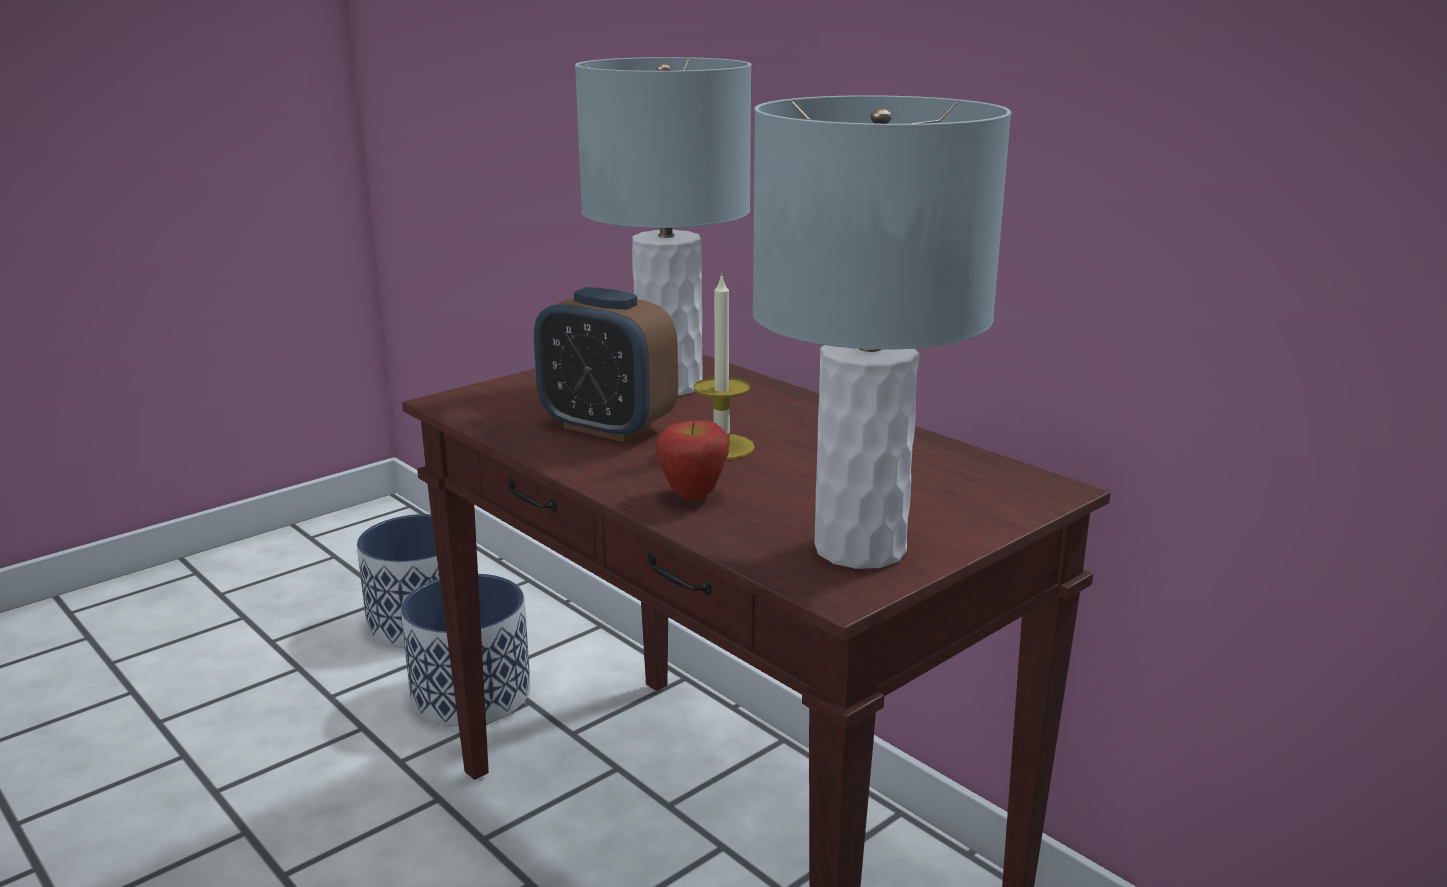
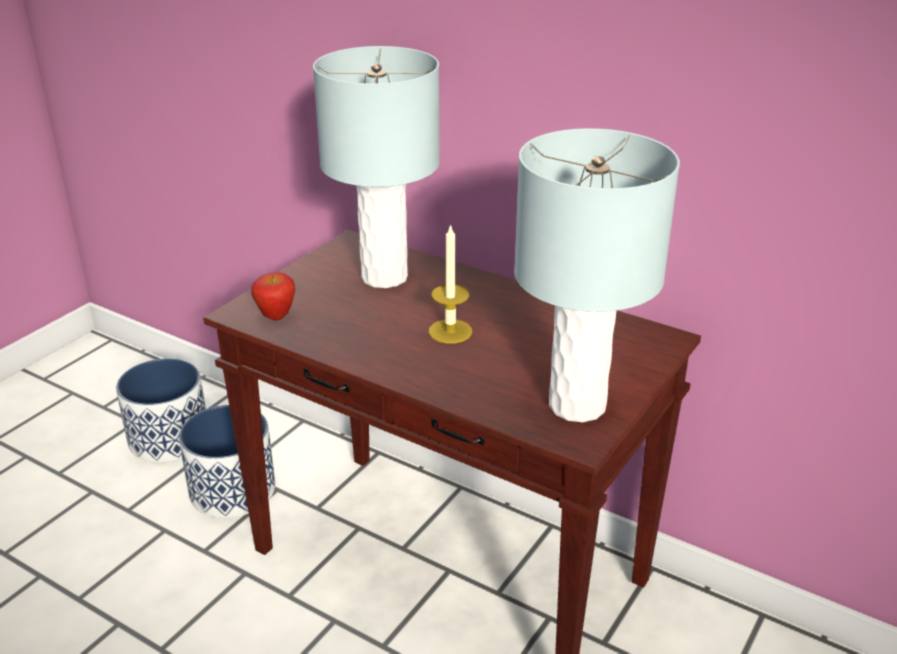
camera: 15 degrees left, 10 degrees up
(607, 427) = (364, 323): alarm clock -> none
(693, 495) = (454, 377): apple -> apple (276, 316)

